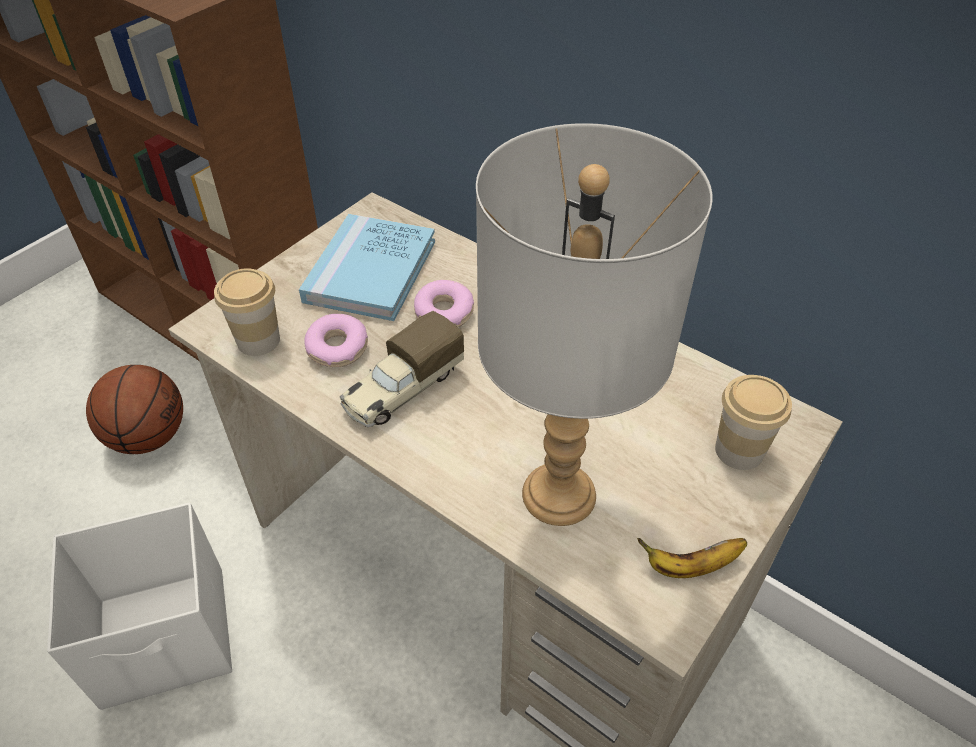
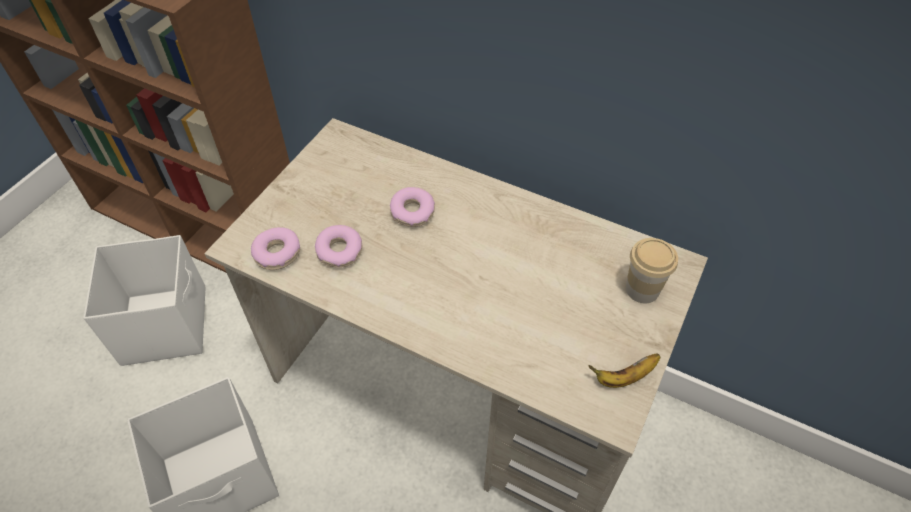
camera: 10 degrees left, 5 degrees up
(148, 436) = (166, 324): basketball -> white storage box
(258, 340) = (277, 253): cup -> donut
(371, 271) = (349, 185): blue book -> none
(402, 390) = (396, 277): toy truck -> none
(559, 493) = (525, 339): grey table lamp -> none

